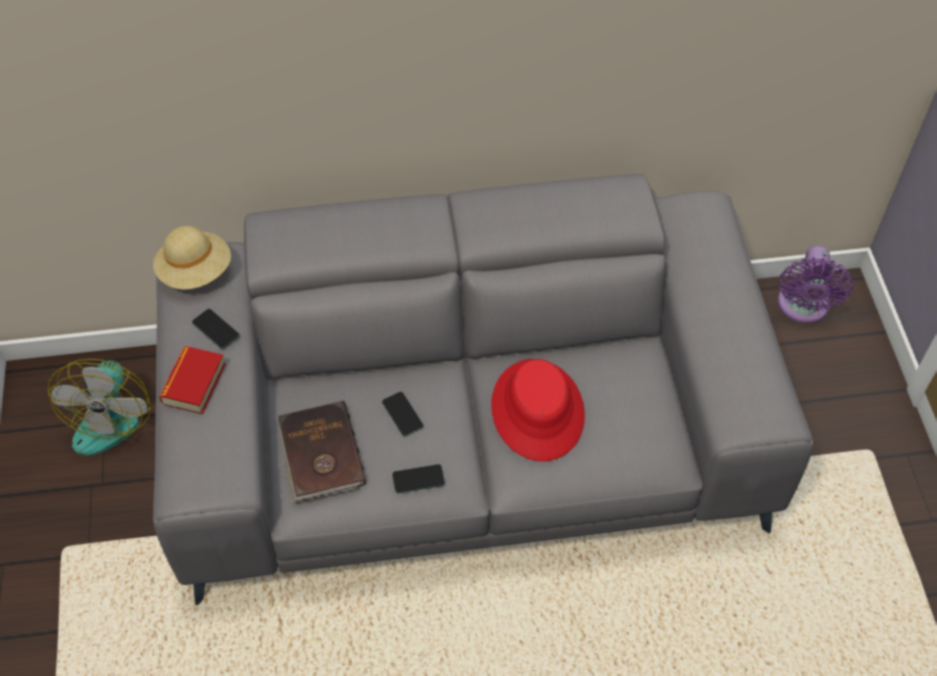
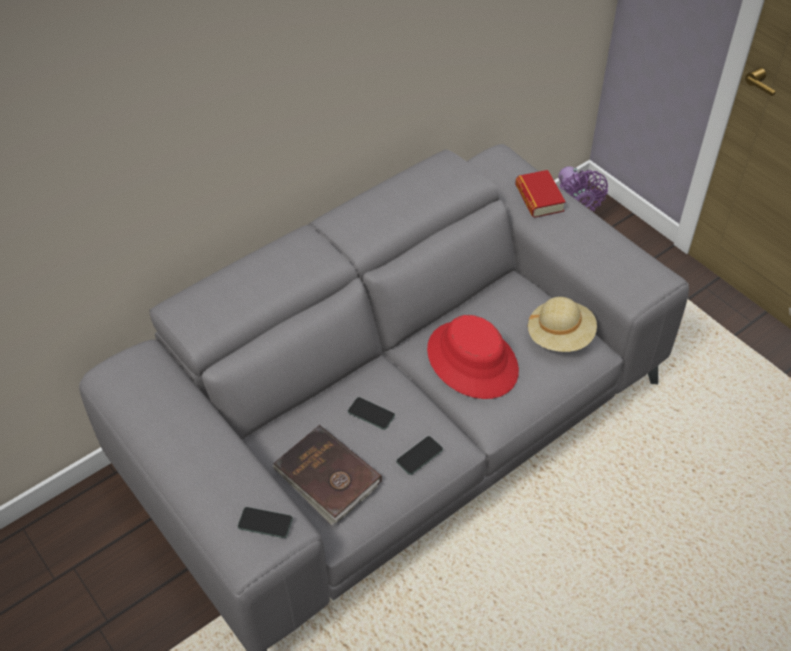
camera: 30 degrees left, 5 degrees down
(111, 414) = (76, 559): fan -> none
(194, 384) = (195, 466): book -> book (539, 198)
(196, 271) = (129, 378): beige hat -> beige hat (560, 336)
(215, 329) = (182, 414): phone -> phone (265, 523)

